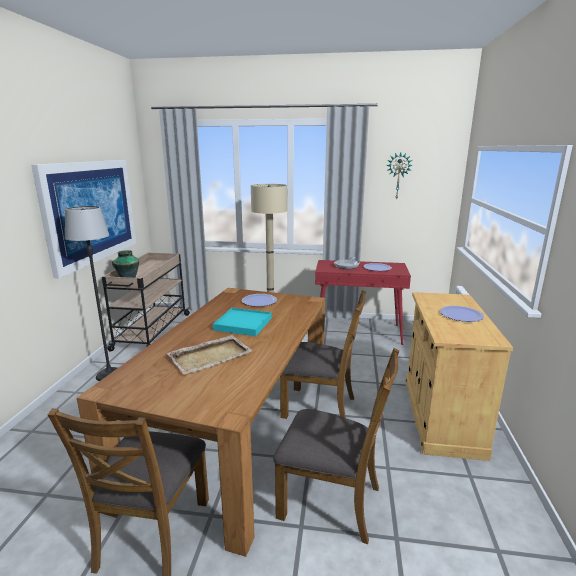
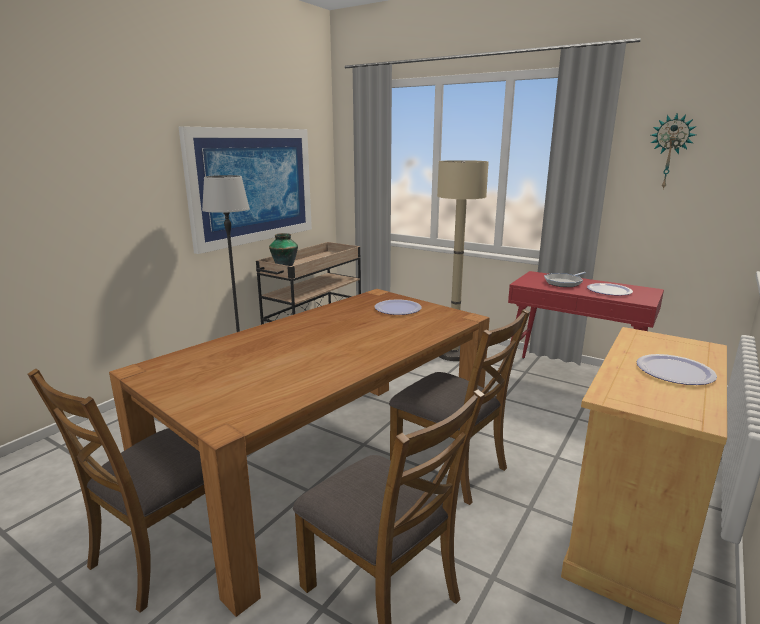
camera: 25 degrees right, 0 degrees up
(211, 356) = (276, 358): beige tray -> none
(243, 324) = (350, 331): turquoise tray -> none

